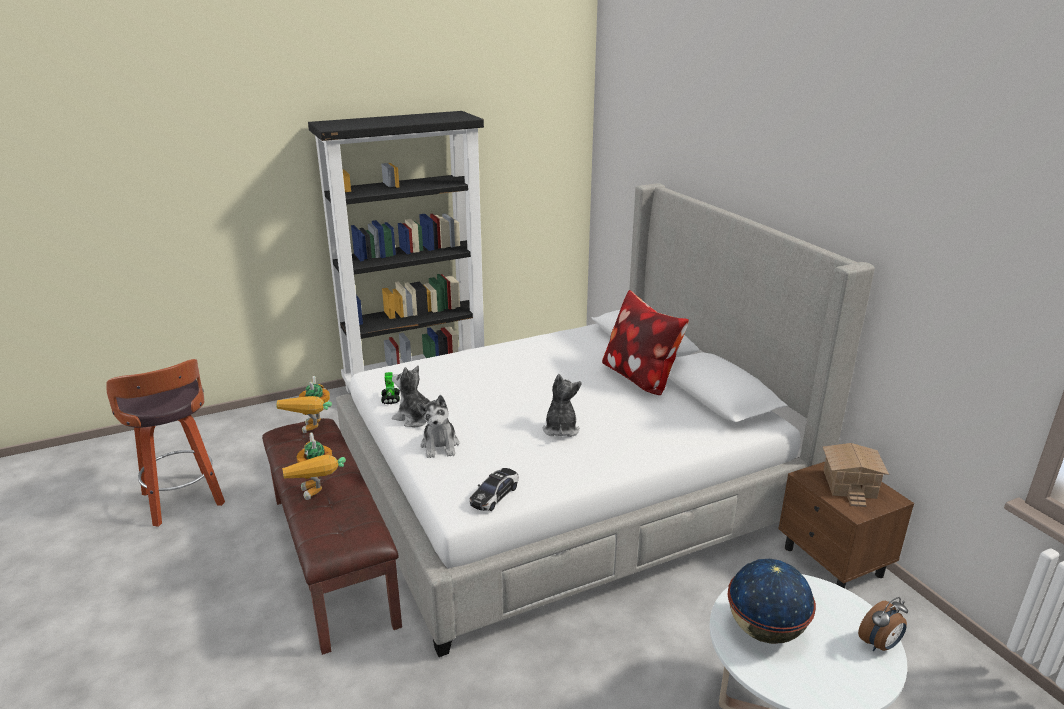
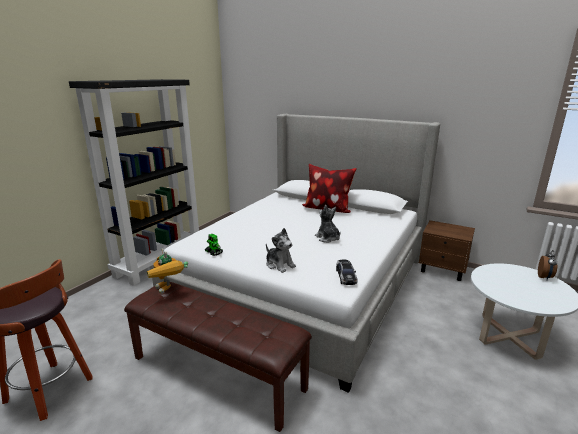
camera: 35 degrees left, 5 degrees down
(319, 496) = (225, 323): toy robot -> none
(415, 418) = (244, 257): plush toy -> none
(765, 631) = (509, 289): globe -> none
(848, 484) = (447, 229): toy house -> none

